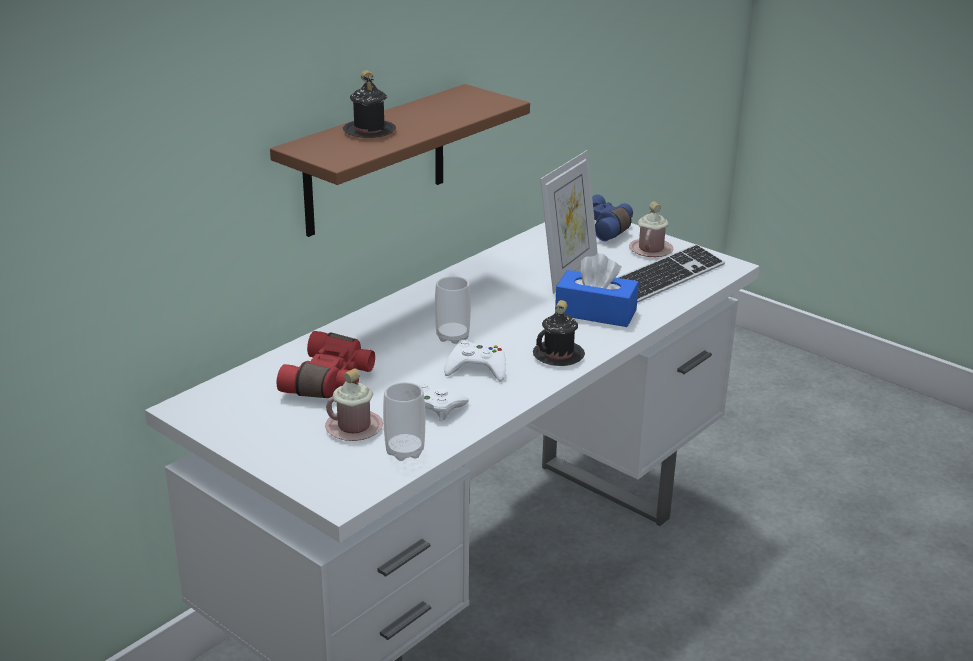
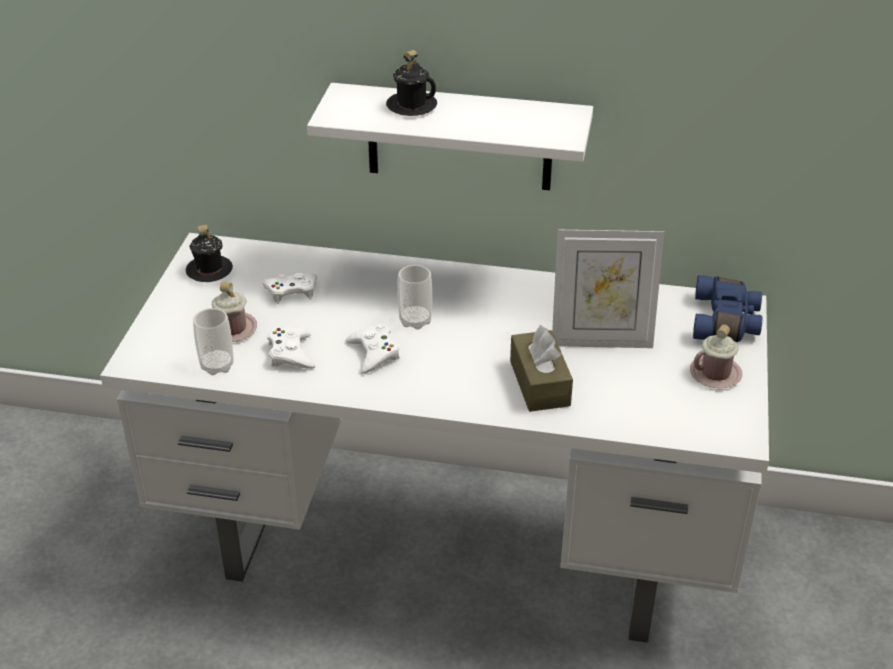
camera: 60 degrees right, 10 degrees up
(331, 381) = (291, 291): red binoculars -> white game controller
(375, 161) = (459, 137): brown shelf -> white shelf
(558, 355) = (436, 389): black mug -> black mug (209, 270)
(595, 312) = (539, 383): blue tissue box -> brown tissue box
(667, 277) = (665, 404): keyboard -> none

